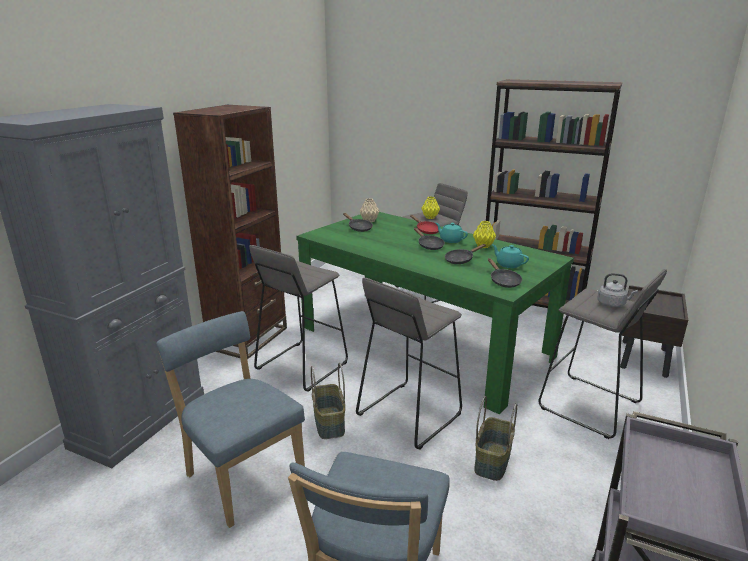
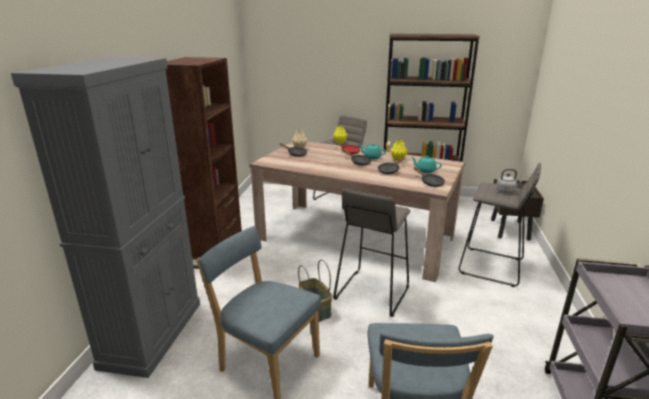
camera: 15 degrees left, 0 degrees up
(301, 366) = (270, 269): grey stool -> none
(423, 341) = (355, 237): green dining table -> beige dining table
(491, 460) = (446, 315): basket -> none

